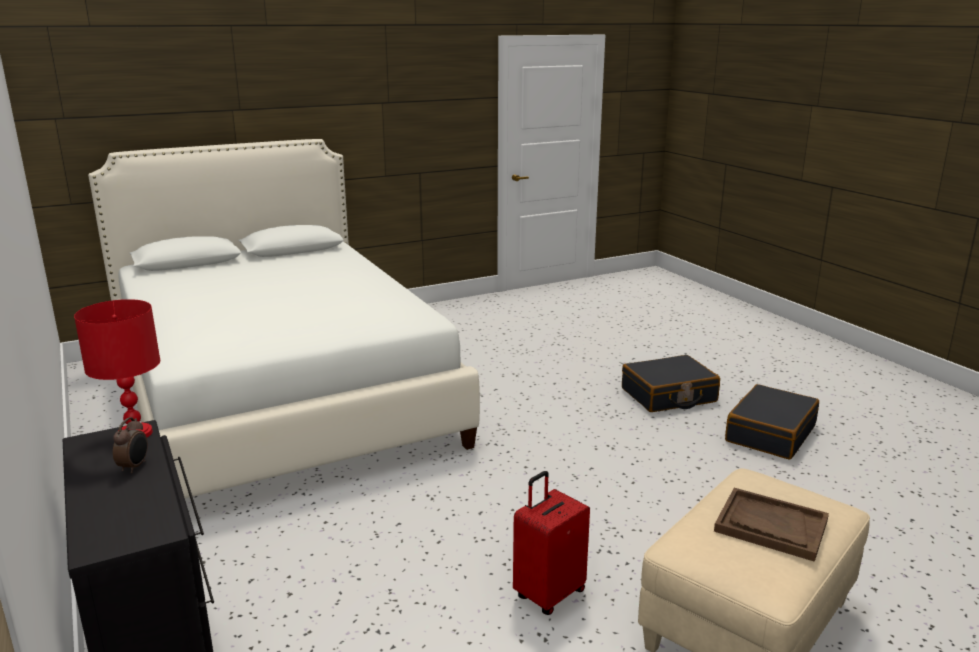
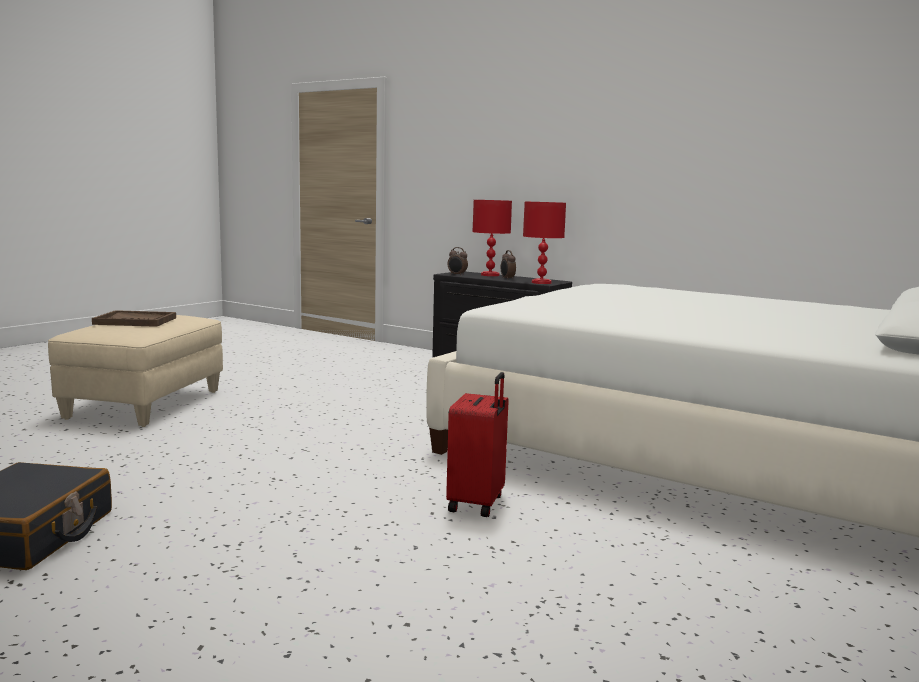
camera: 150 degrees right, 10 degrees down
(102, 504) = (489, 275): none -> red table lamp
(163, 514) = (457, 275): none -> alarm clock
(548, 594) = (288, 398): red suitcase -> red suitcase (477, 503)
(668, 395) = (195, 567): black suitcase -> none

